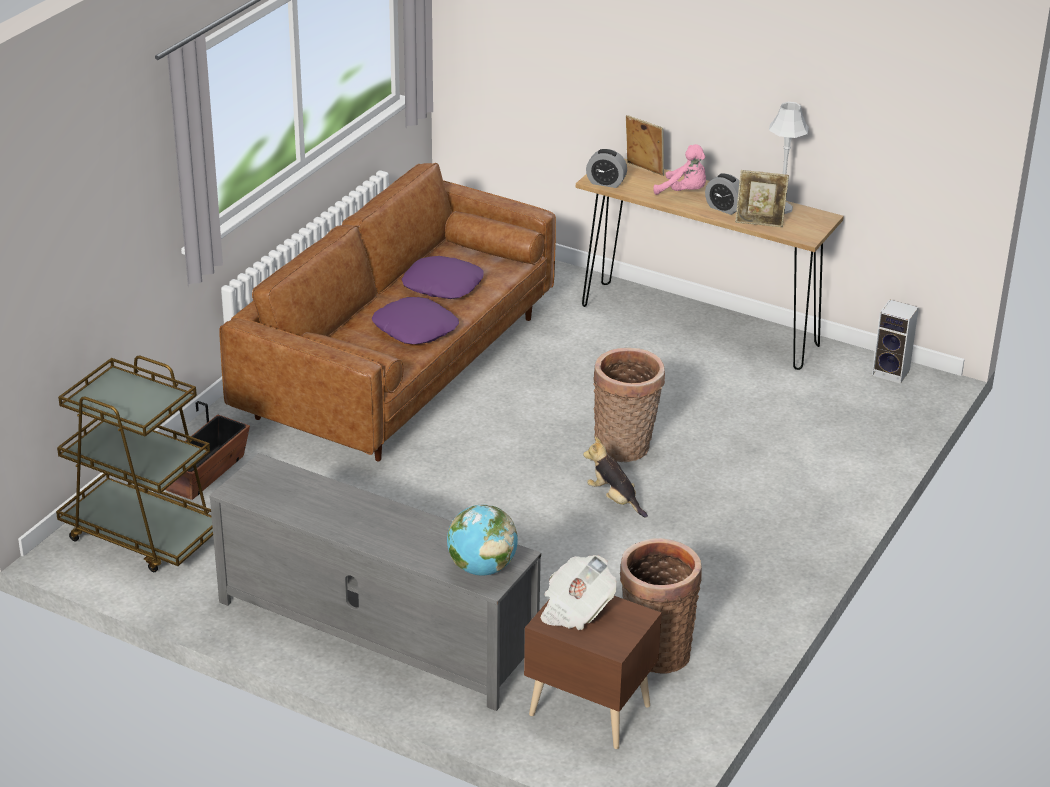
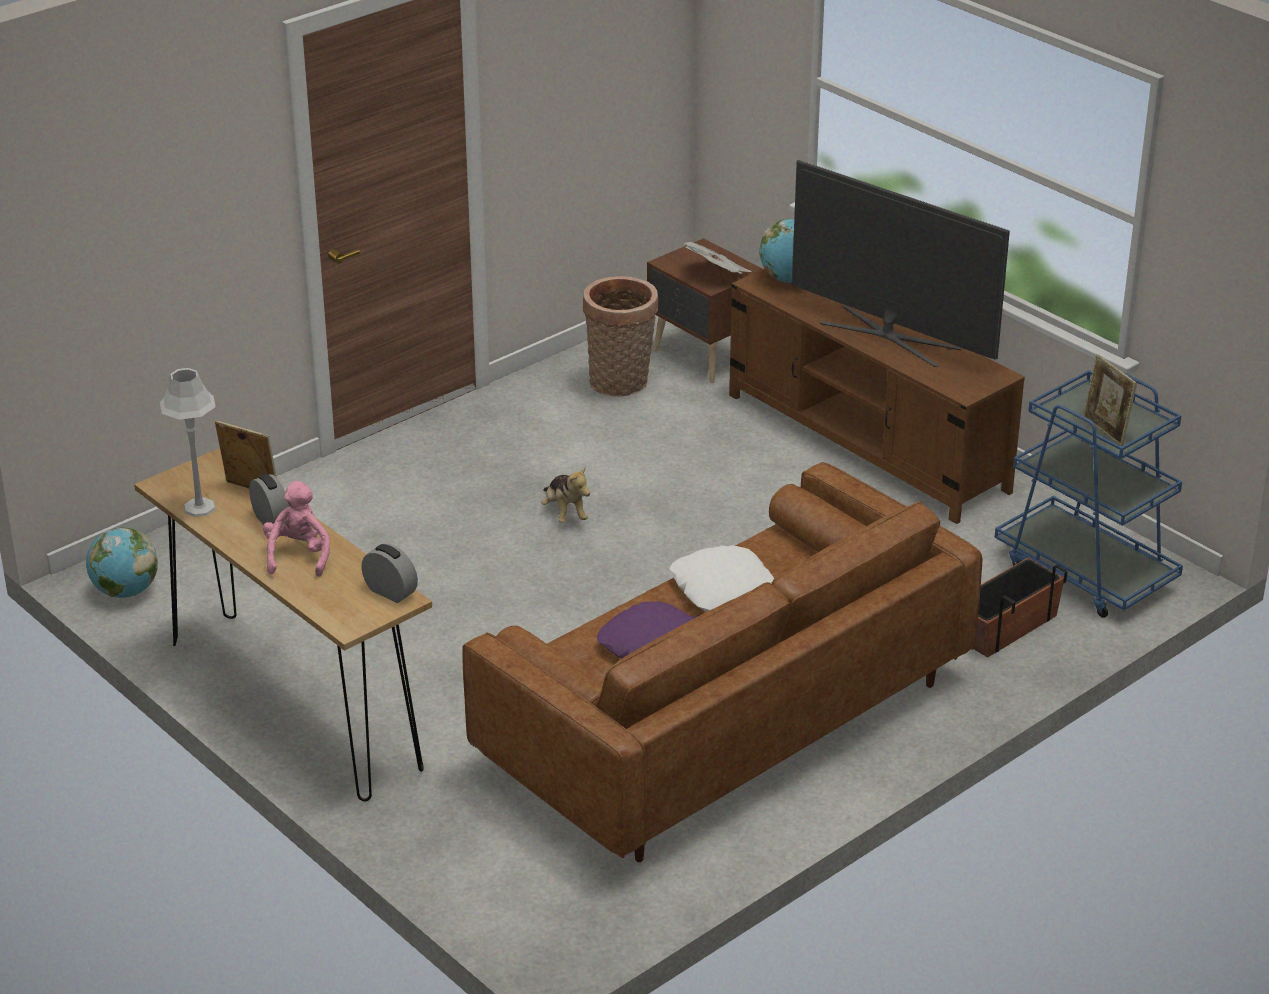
camera: 160 degrees left, 0 degrees up
(142, 534) = (1085, 572): brown cart -> blue cart
(352, 516) = (890, 336): none -> television
(375, 630) = (867, 443): grey tv stand -> brown tv stand
(415, 329) = (722, 589): purple pillow -> white pillow
(625, 448) = (512, 564): basket -> none
(643, 169) = (319, 605): picture frame -> picture frame (1105, 431)
(684, 192) = (298, 556): pink plush toy -> pink plush toy turned 45 degrees clockwise
(892, 372) = (125, 592): speaker -> globe

